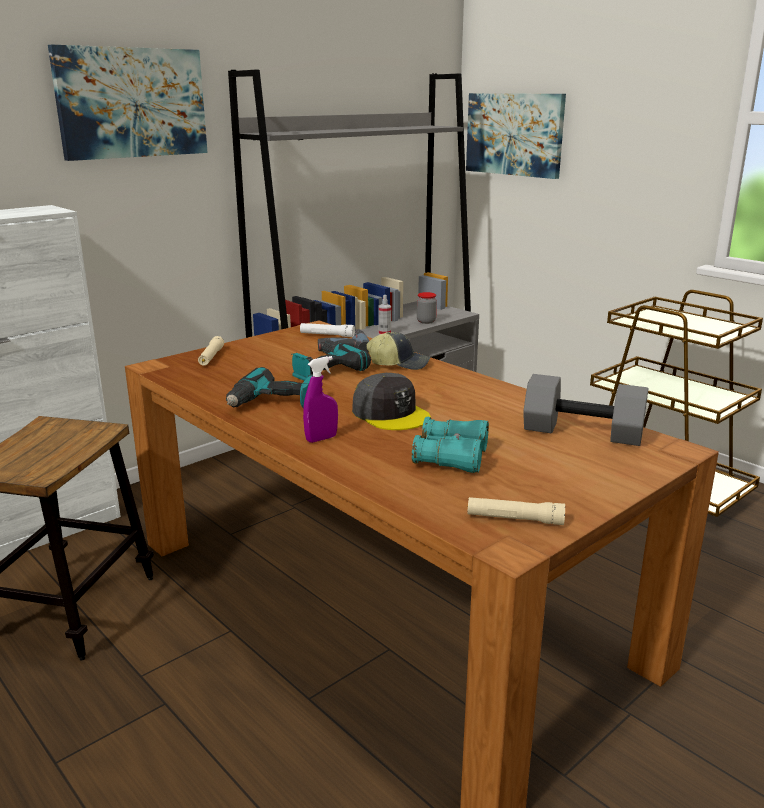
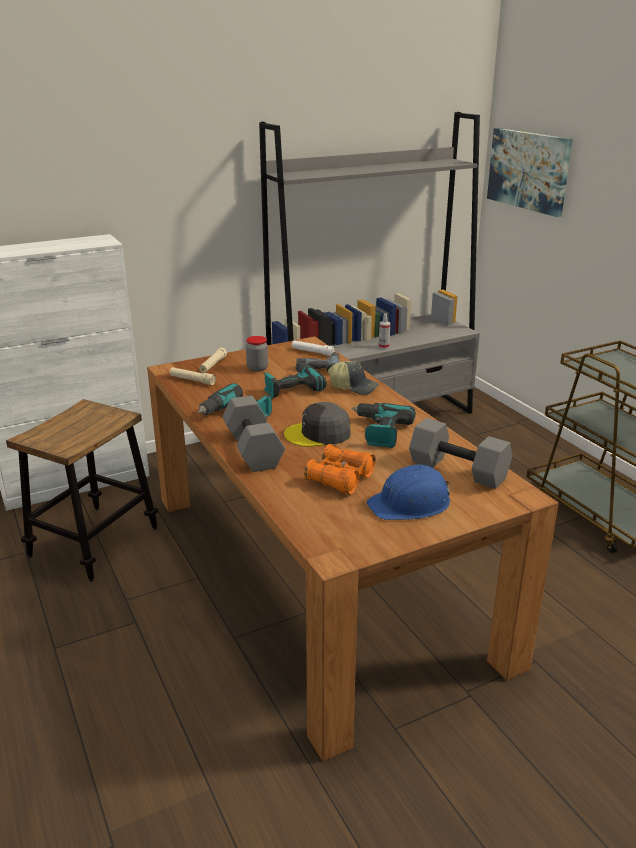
camera: 15 degrees right, 5 degrees up
(132, 103) = (177, 152): picture -> none
(321, 439) = (254, 449): purple spray bottle -> grey dumbbell
(391, 414) = (318, 434): grey cap -> grey cap turned 105 degrees clockwise
(426, 321) = (427, 337): jar -> jar (257, 368)
(451, 457) = (340, 478): turquoise binoculars -> orange binoculars
(462, 404) = (379, 431): none -> power drill
(514, 519) = (353, 536): beige flashlight -> beige flashlight (192, 380)
(556, 473) = (411, 503): none -> blue hard hat

